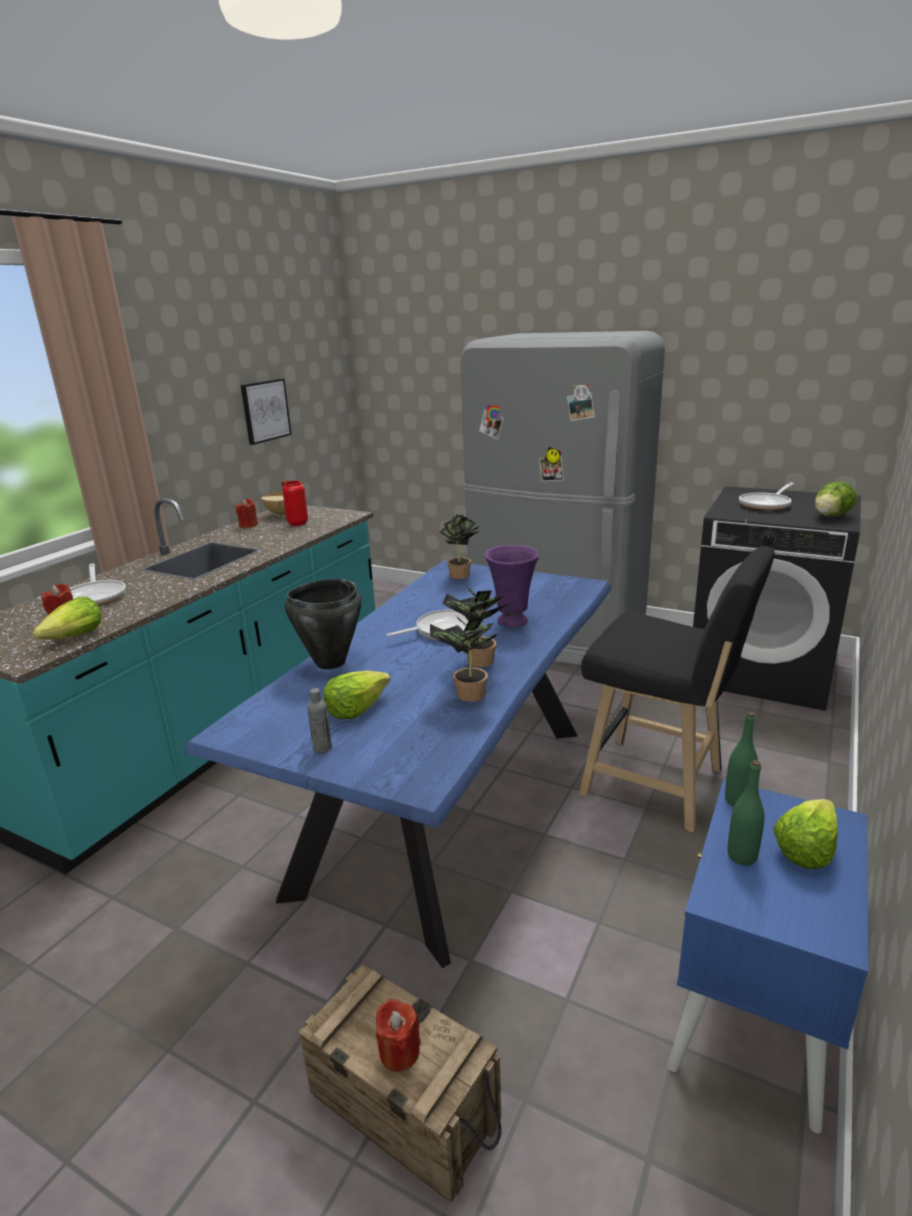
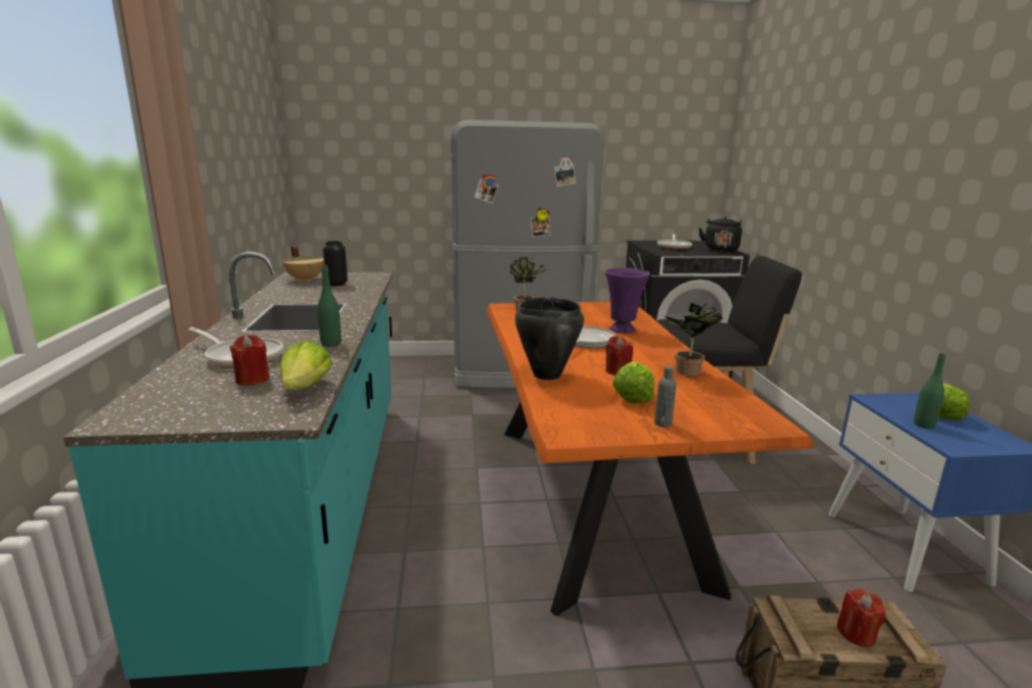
camera: 35 degrees left, 5 degrees down
(248, 525) = (284, 289): red candle -> red candle (617, 371)
(265, 411) = (247, 179): picture -> none
(298, 523) = (336, 284): red vase -> black vase
(448, 805) = (592, 498): blue dining table -> orange dining table
(476, 661) = (649, 354): potted plant -> none
(738, 801) = (874, 401): green bottle -> green bottle (331, 344)
(830, 517) = (720, 250): lettuce -> black kettle

